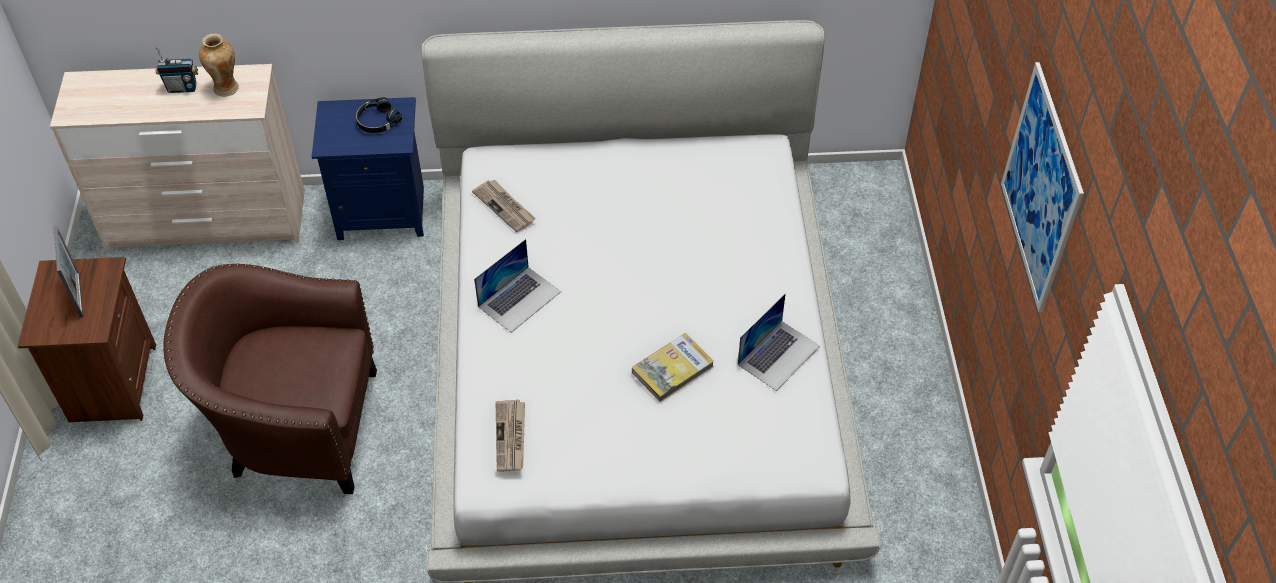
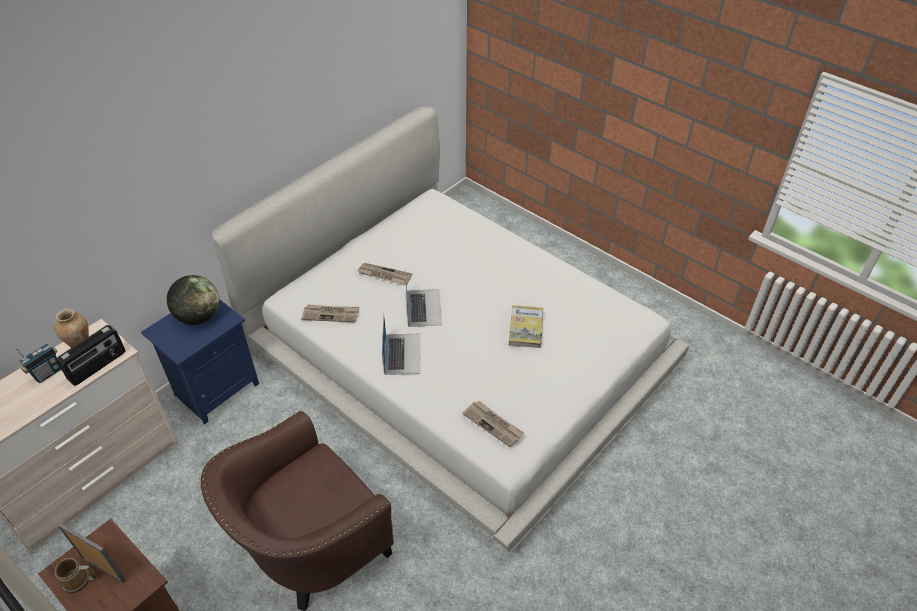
camera: 45 degrees left, 5 degrees down
(55, 290) = (78, 581): none -> mug
(222, 109) = (98, 366): none -> radio
(377, 121) = (199, 317): black headphones -> globe
(605, 202) = (384, 275): none -> newspaper
(779, 355) = (564, 284): laptop -> laptop (423, 307)
(1040, 188) = (683, 83): picture -> none

